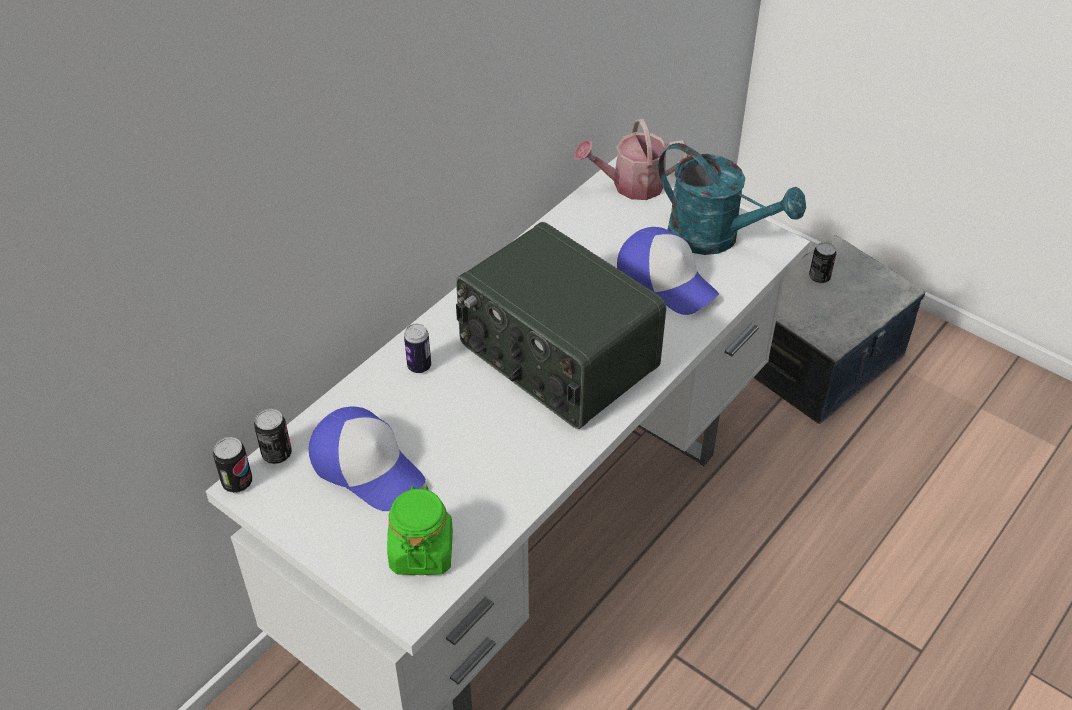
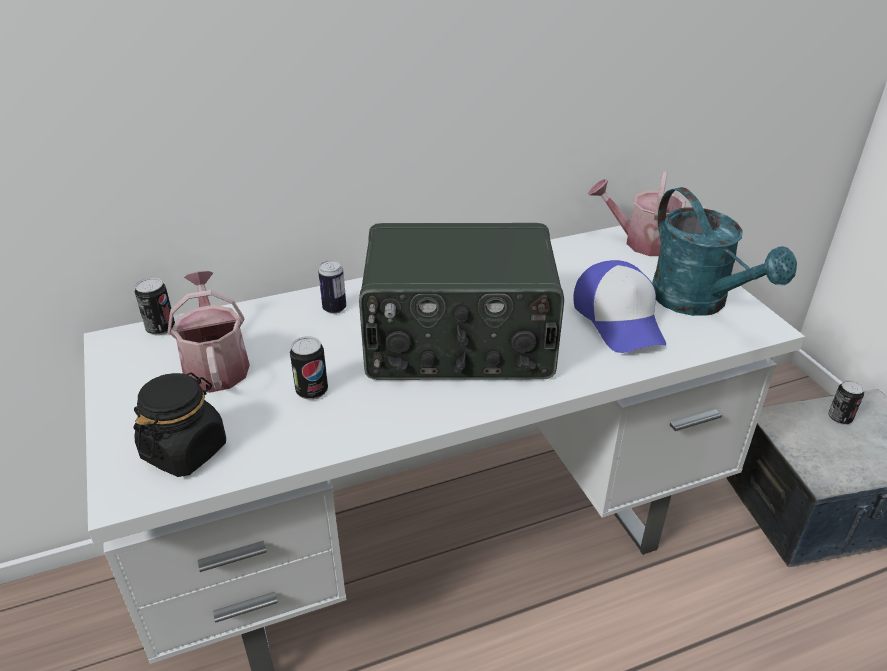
camera: 30 degrees right, 10 degrees down
(237, 482) = (110, 336): can -> can (312, 391)
(367, 467) = (215, 364): cap -> watering can
(421, 551) = (185, 450): green jar -> black jar
(556, 358) = (459, 343): radio -> radio turned 75 degrees counterclockwise

